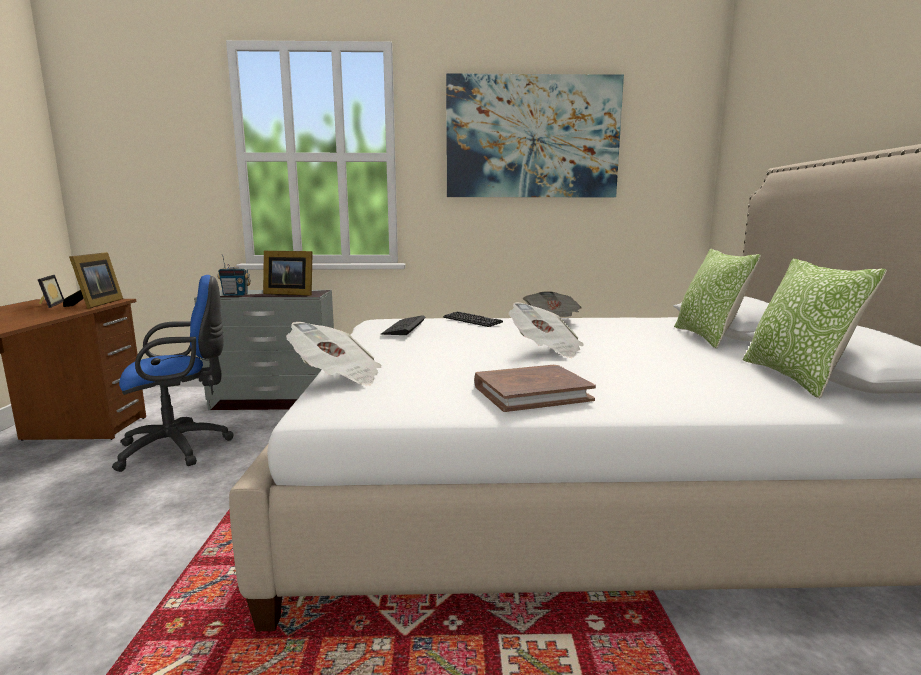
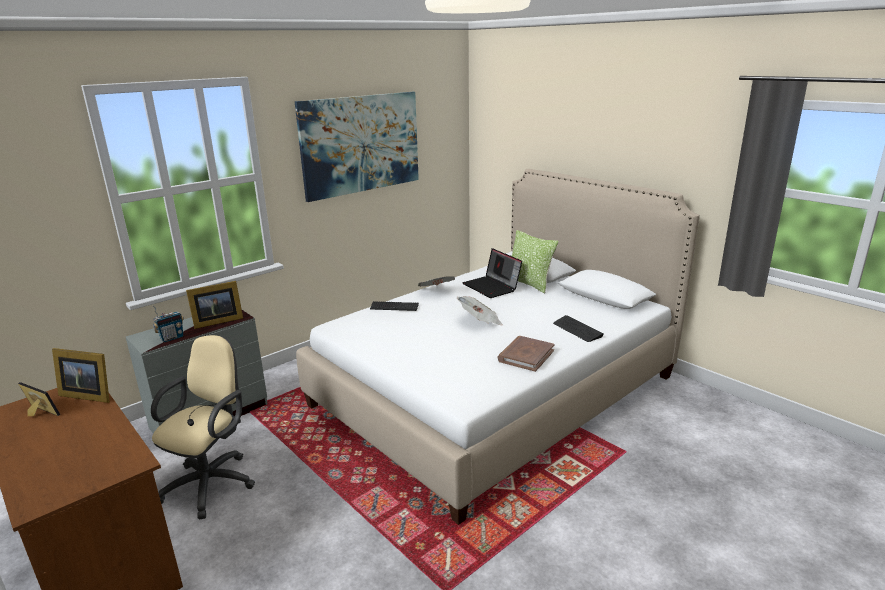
camera: 40 degrees left, 10 degrees up
(96, 304) = (88, 394): picture frame -> picture frame turned 150 degrees clockwise
(180, 447) = (213, 482): blue office chair -> beige office chair
(337, 376) = (428, 382): newspaper -> none
(404, 327) = (373, 329): keyboard -> keyboard (577, 330)
(638, 330) = (492, 287): none -> laptop
(795, 377) = (594, 306): pillow -> none

